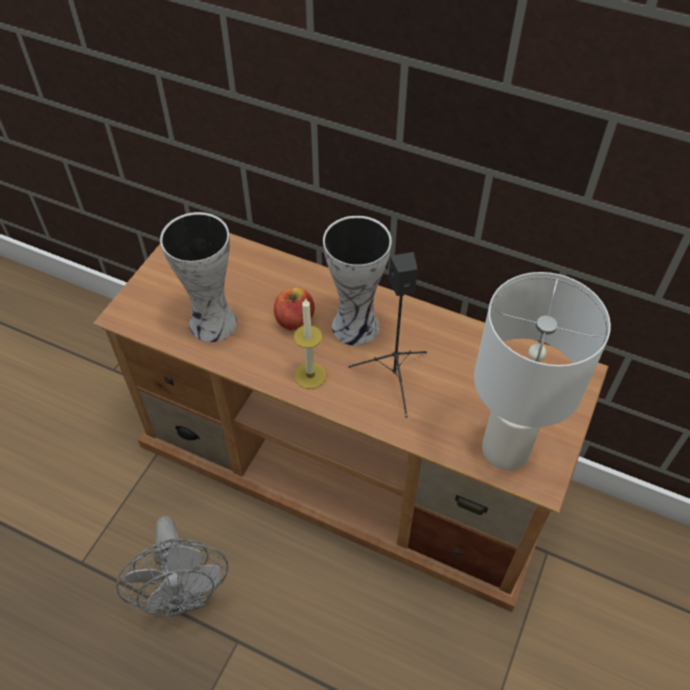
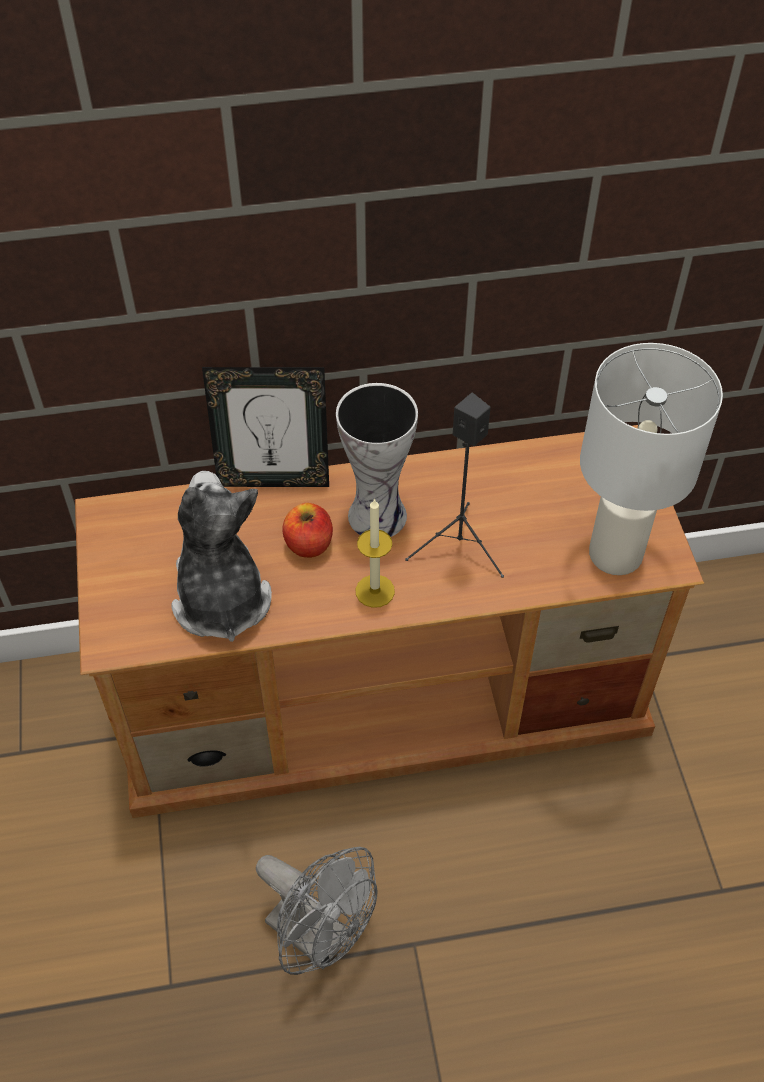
camera: 35 degrees left, 0 degrees up
(210, 324) = (220, 598): vase -> plush toy
(309, 266) = (274, 479): none -> picture frame

